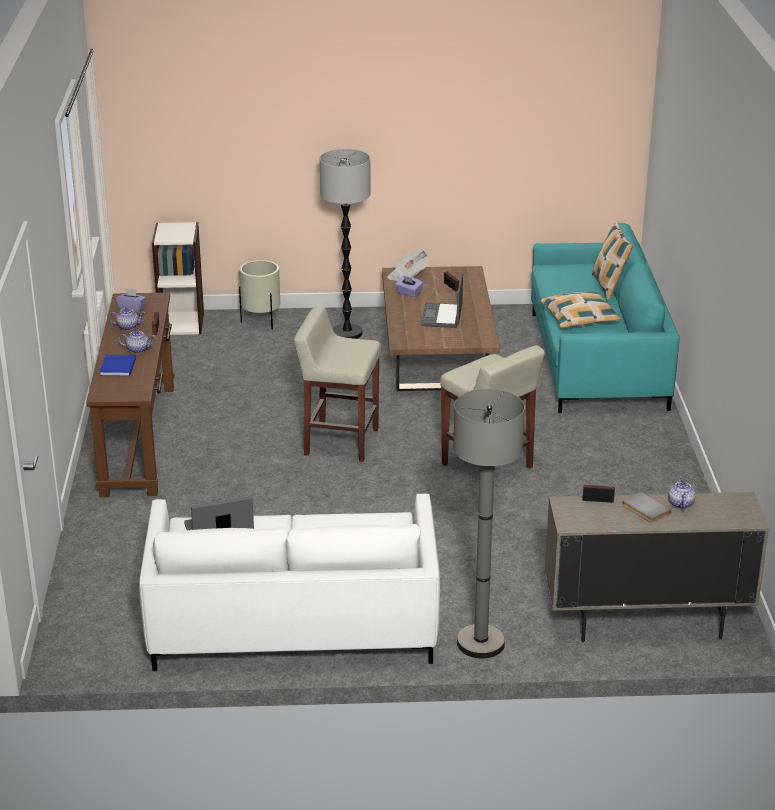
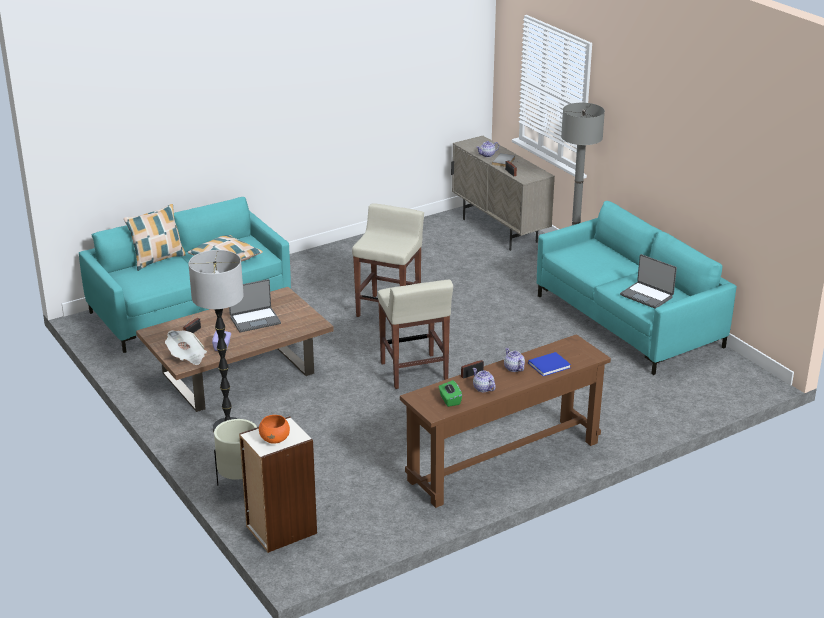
camera: 120 degrees left, 0 degrees up
(132, 308) = (449, 400): purple tissue box -> green tissue box
(171, 231) = (275, 439): none -> orange bowl
(292, 622) = (628, 321): white sofa -> turquoise sofa

